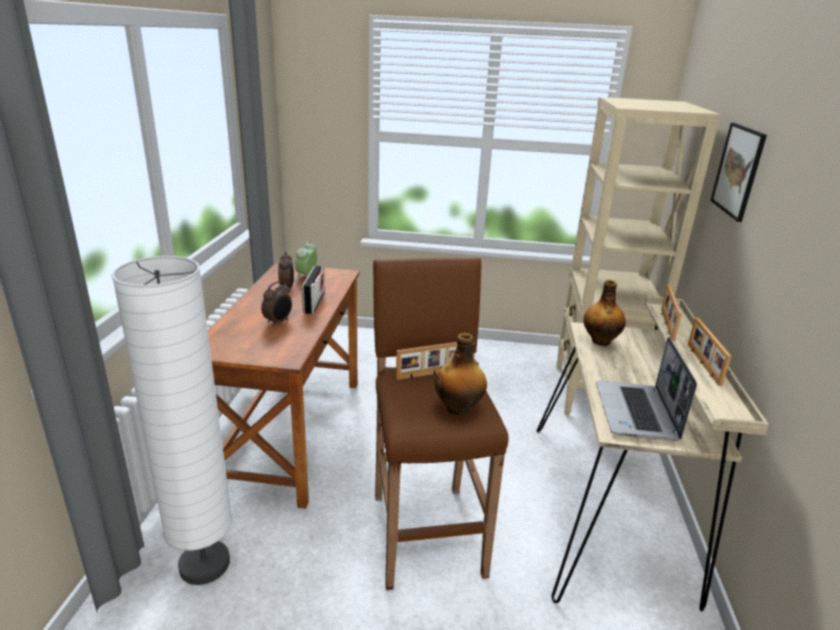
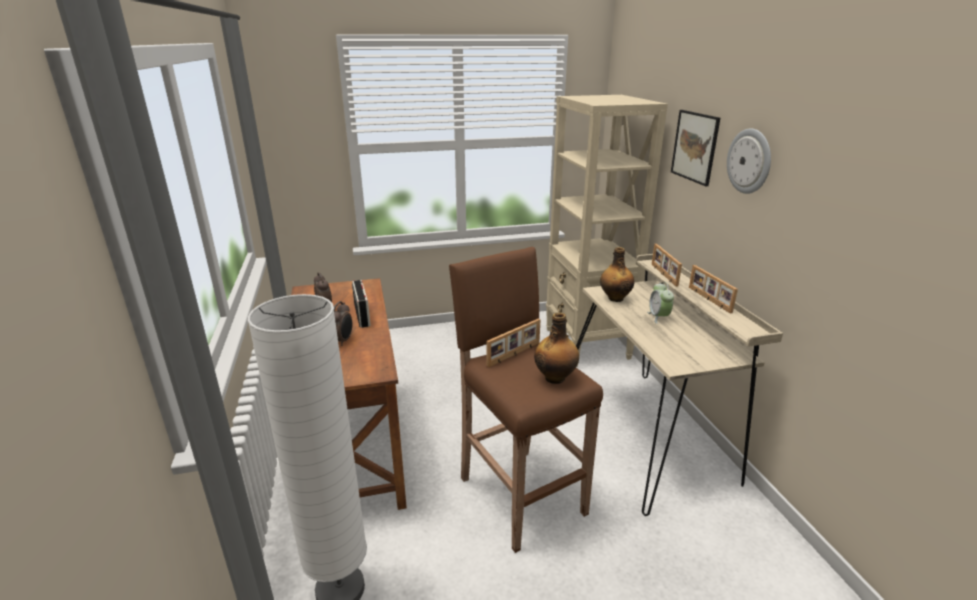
camera: 20 degrees left, 0 degrees up
(306, 276) = (334, 292): alarm clock -> alarm clock (658, 317)
(637, 413) = (679, 348): laptop -> none
(784, 194) = (749, 161): none -> wall clock

